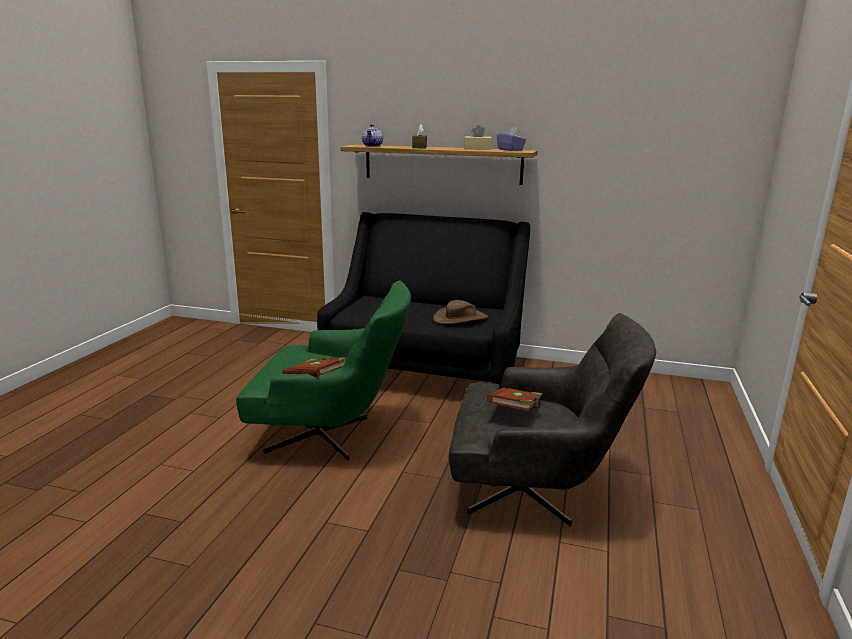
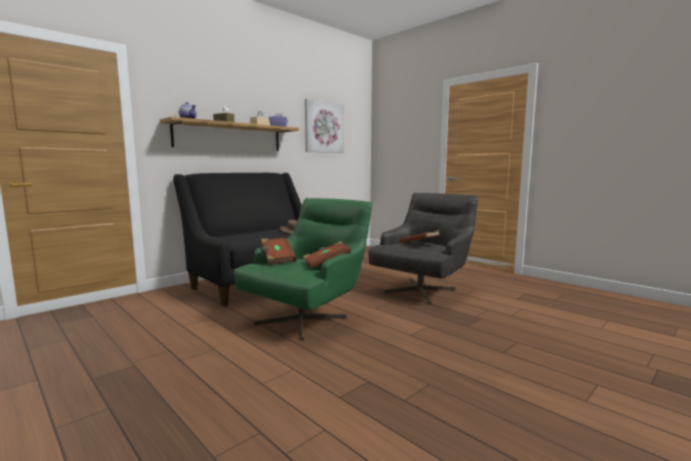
camera: 60 degrees left, 10 degrees down
(316, 351) = (277, 259): none -> brown book
(629, 143) = (324, 127): none -> picture

